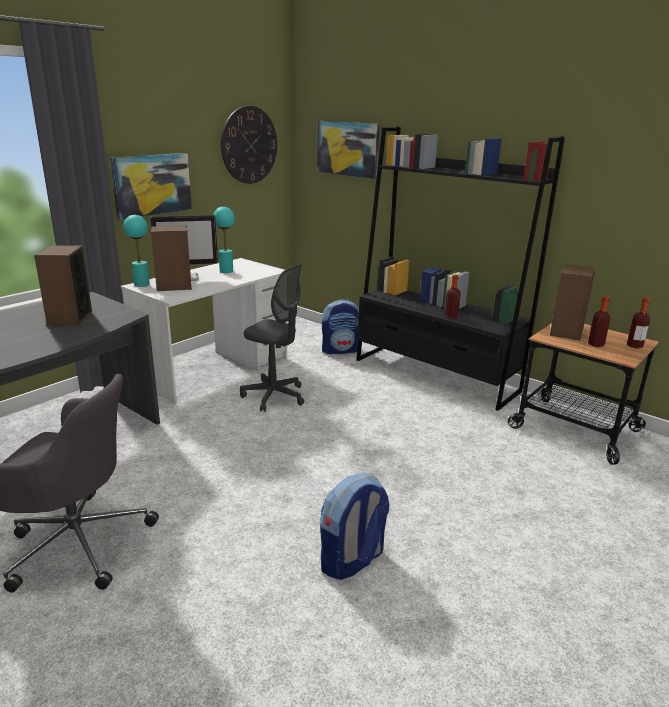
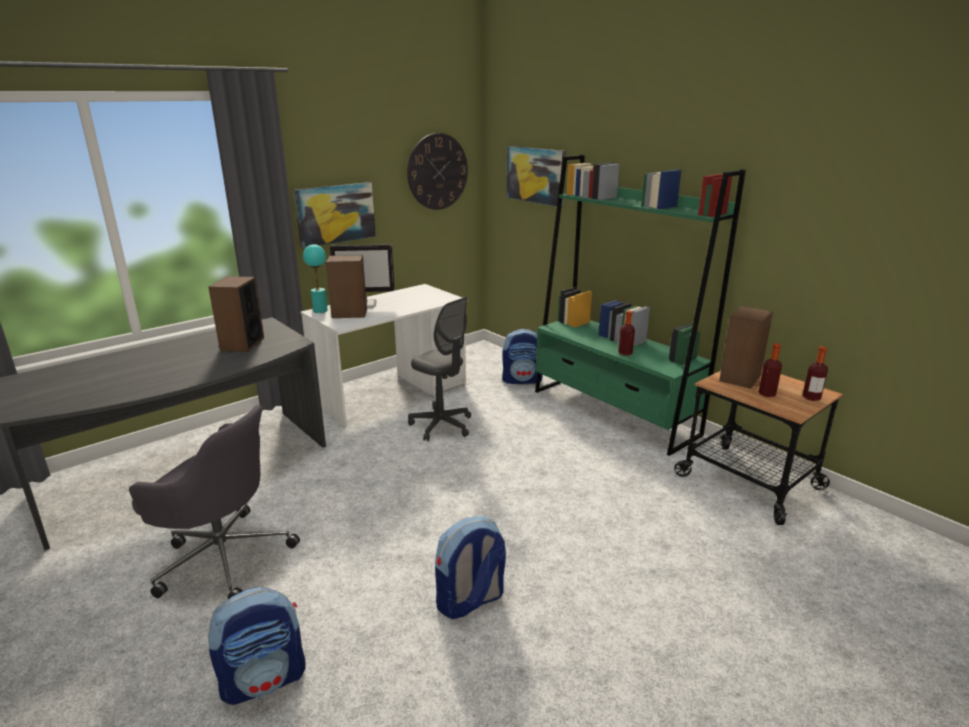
camera: 10 degrees right, 0 degrees up
(158, 663) = (265, 679): none -> backpack
(226, 271) = (405, 298): turquoise table lamp -> none
(435, 375) = (613, 412): black bookcase -> green bookcase

